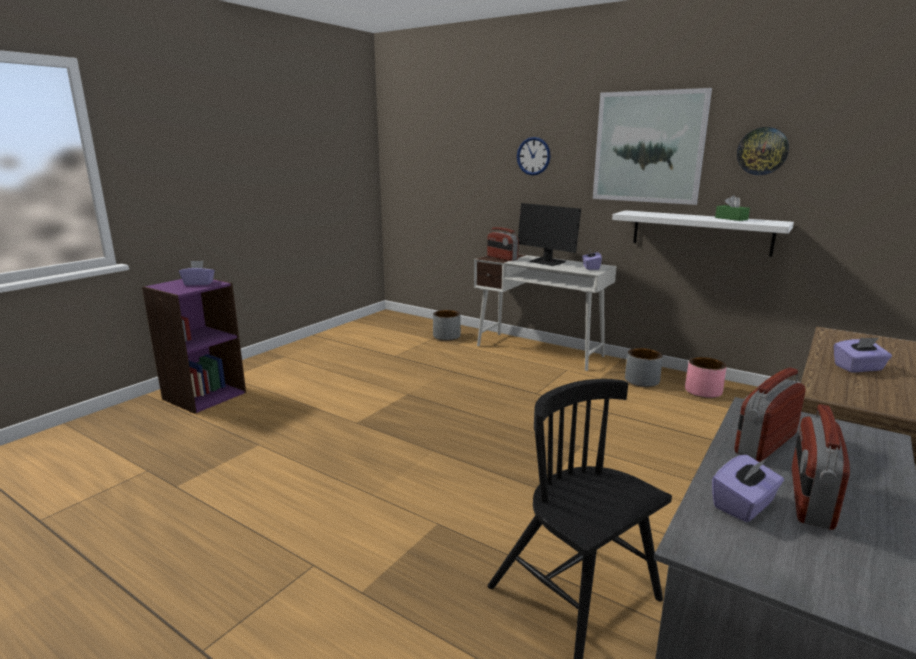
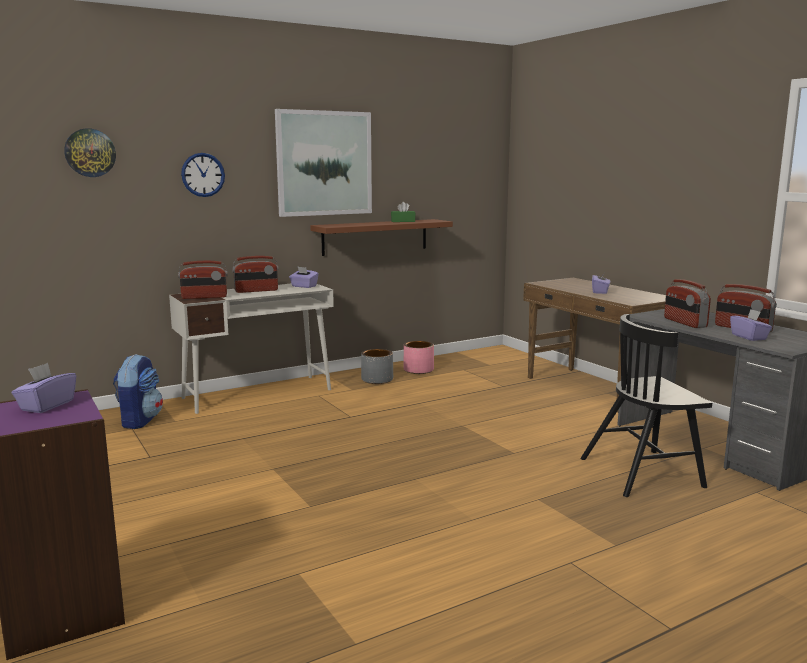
camera: 65 degrees left, 5 degrees down
(446, 336) = (139, 420): grey planter -> backpack
(547, 262) = (256, 291): monitor -> radio
(700, 232) = (375, 237): white shelf -> brown shelf
(762, 151) = (408, 165): wall clock -> wall clock (90, 153)

